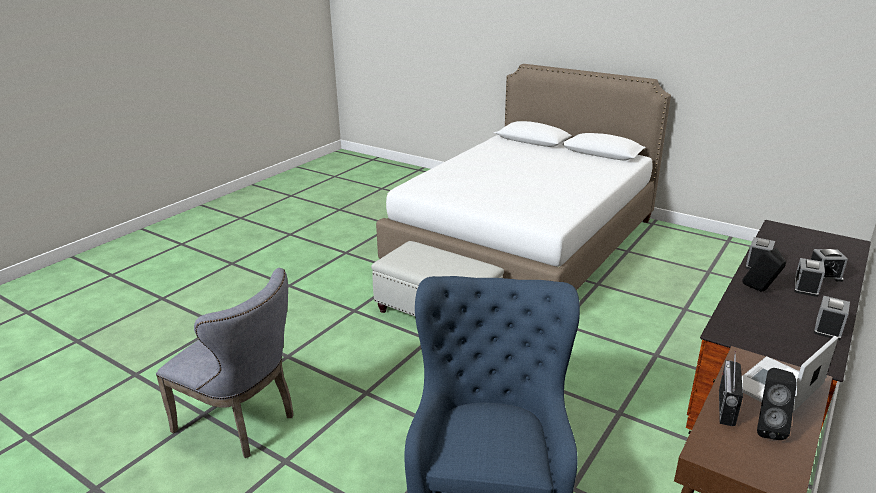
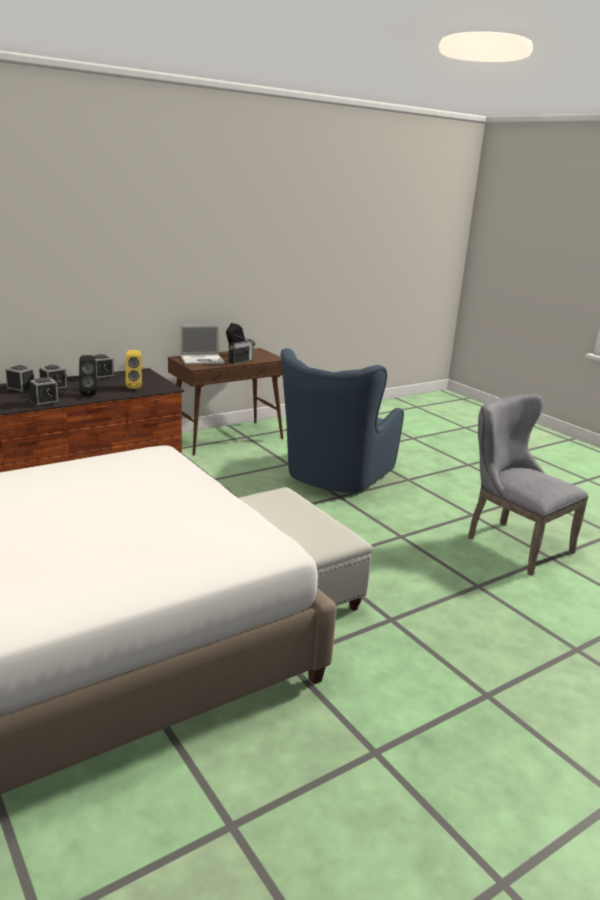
camera: 160 degrees left, 5 degrees down
(753, 320) = (134, 387): none -> yellow speaker

